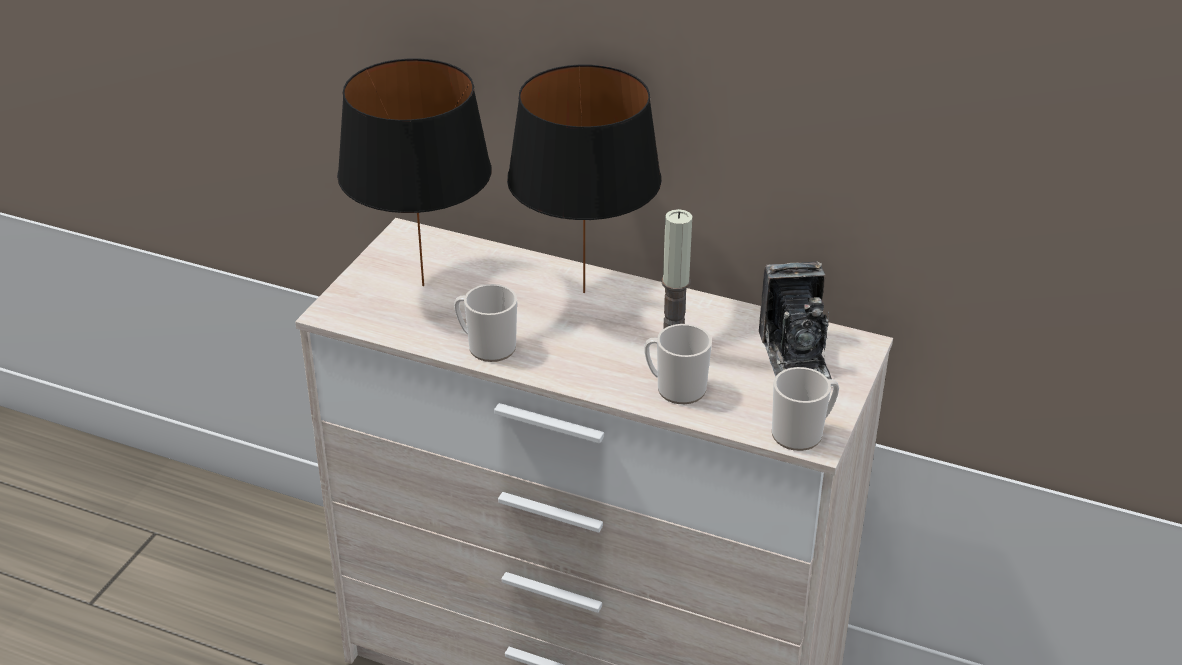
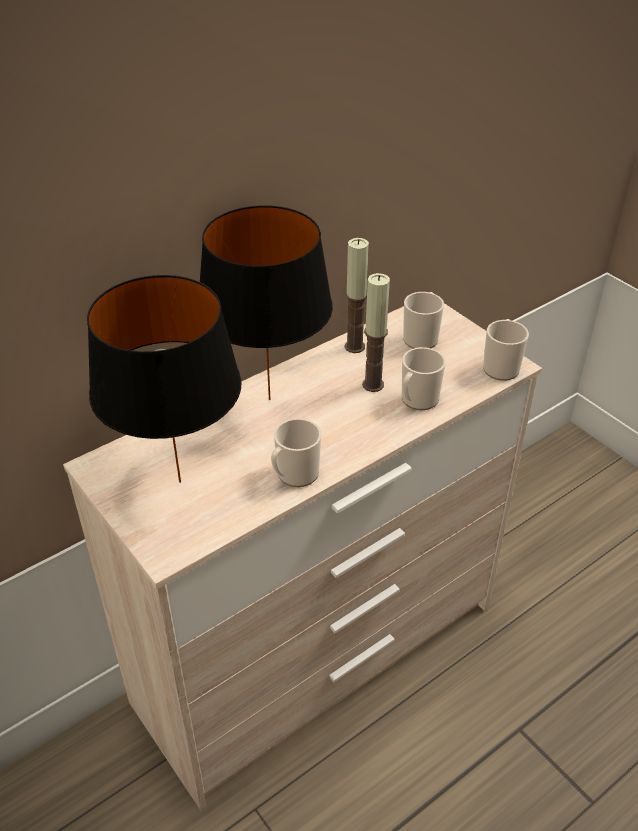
camera: 60 degrees left, 5 degrees up
(727, 316) = (354, 346): none -> candle
(795, 357) = (422, 337): camera -> mug

